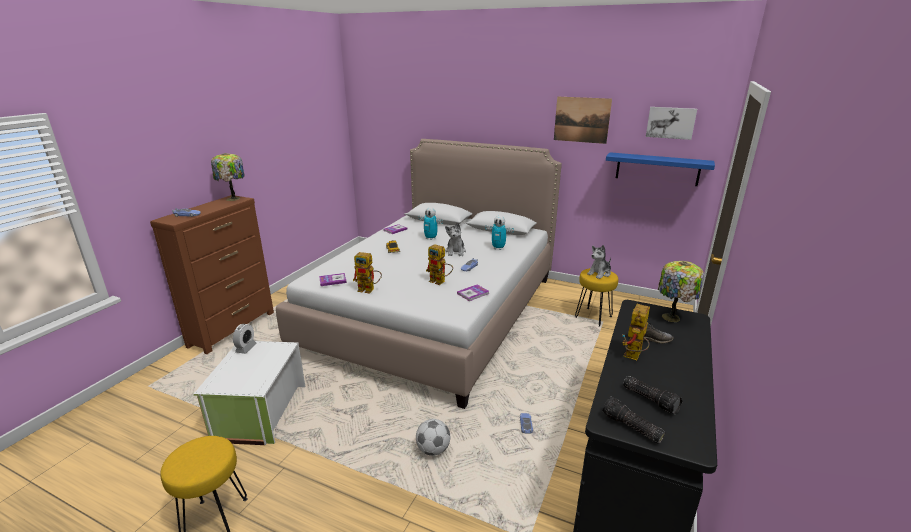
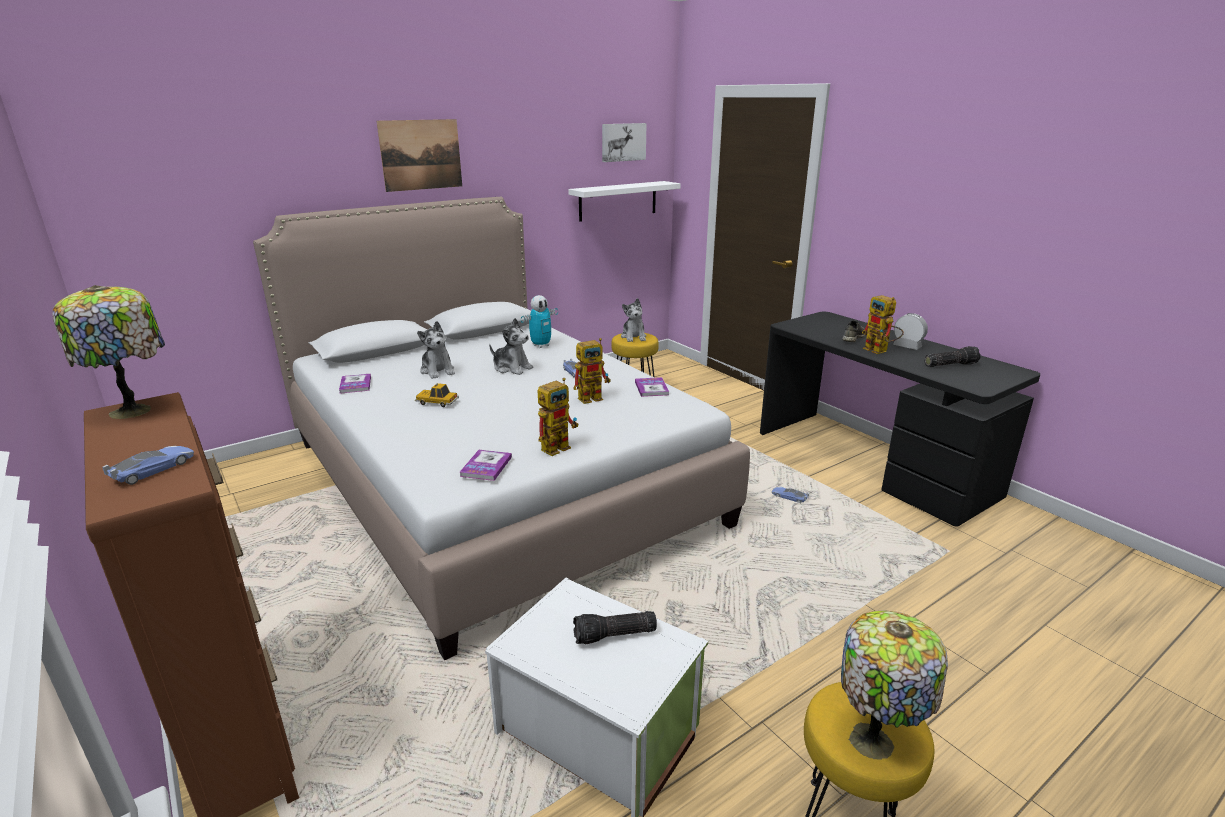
camera: 60 degrees left, 0 degrees up
(246, 348) = (527, 642): alarm clock -> alarm clock (907, 346)
(430, 238) = (438, 371): toy robot -> plush toy
(433, 450) = (796, 570): football -> none
(581, 120) = (531, 149): picture -> picture (421, 155)
(630, 427) = (988, 382): flashlight -> flashlight (614, 636)
(657, 169) = (618, 201): blue shelf -> white shelf
(672, 318) = (821, 321): table lamp -> table lamp (875, 741)

